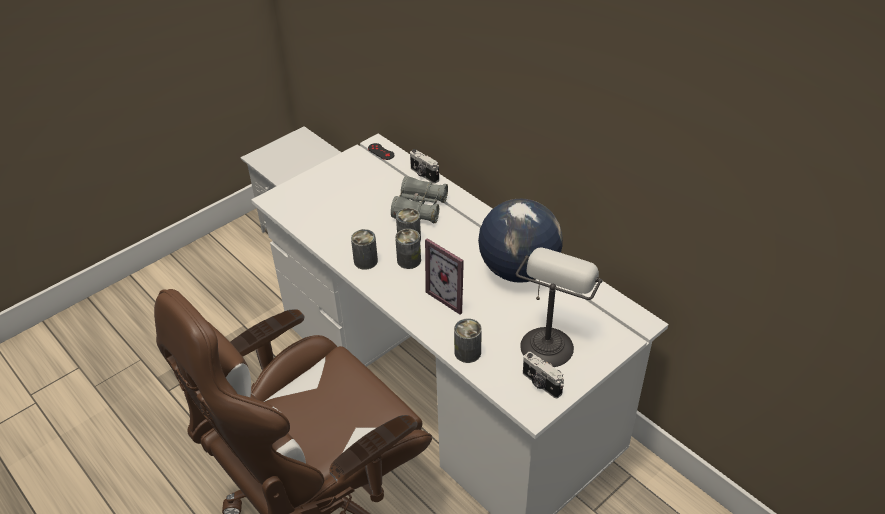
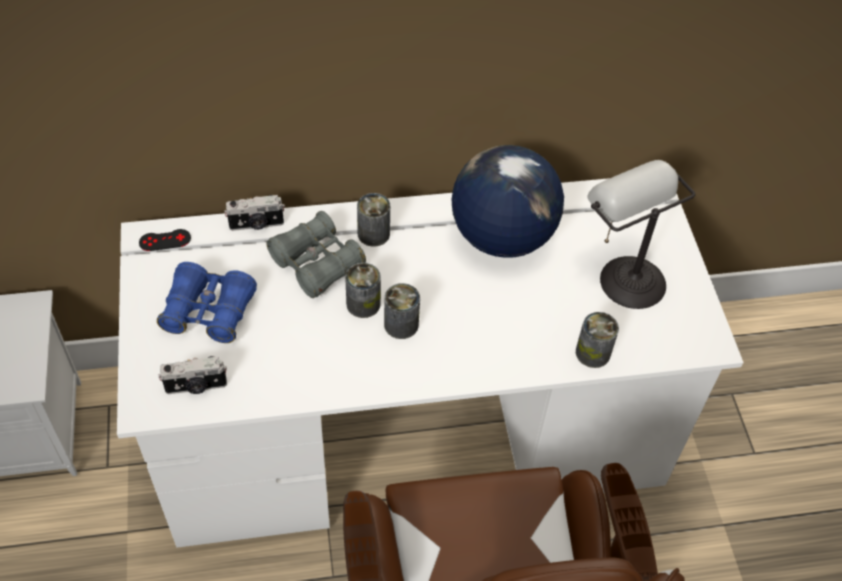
camera: 60 degrees left, 10 degrees up
(350, 189) = (208, 312): none -> blue binoculars
(365, 261) = (365, 367): can -> can (373, 234)
(451, 296) = (494, 318): picture frame -> none
(541, 384) = (680, 317): camera -> camera (196, 387)

